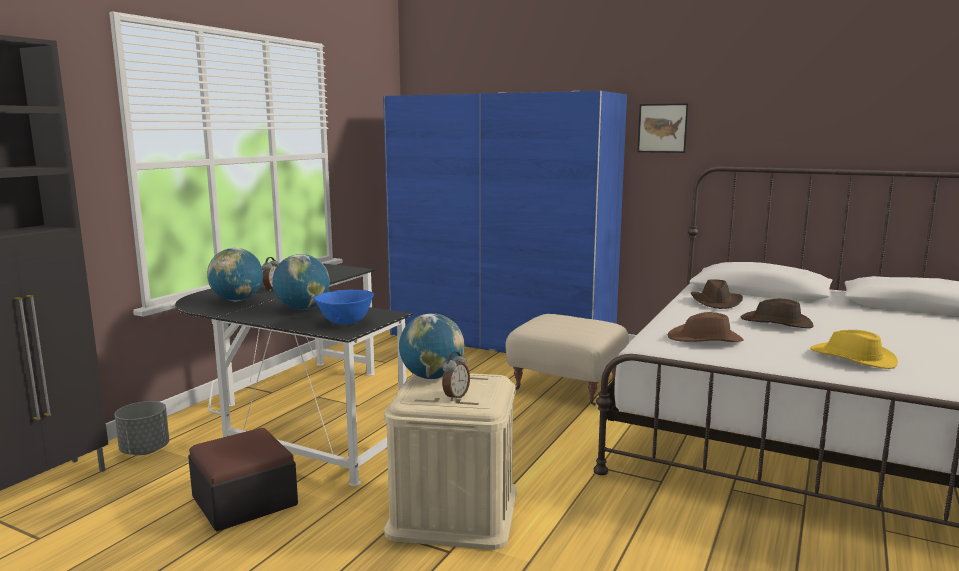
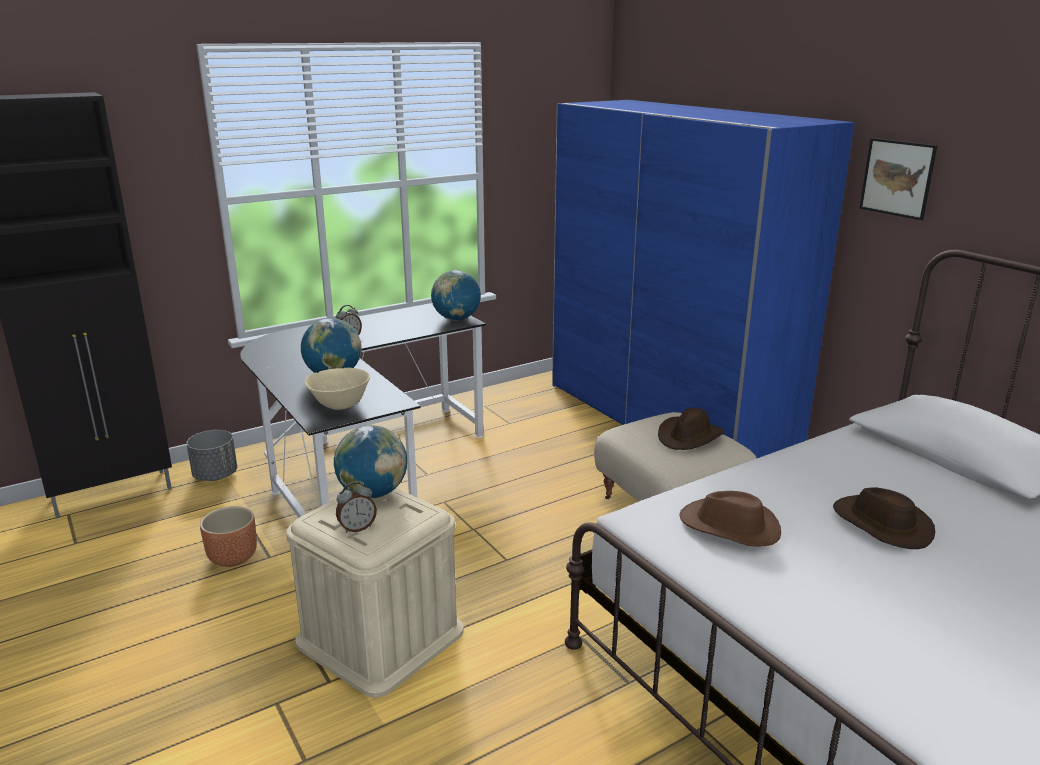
camera: 30 degrees right, 10 degrees up
(237, 300) = (299, 349): globe -> globe (456, 319)
(244, 501) = (232, 557): ottoman -> brown planter
(345, 323) = (340, 406): blue bowl -> beige bowl
(716, 302) = (852, 462): brown hat -> brown hat (689, 437)
(852, 358) = (888, 625): yellow hat -> none

